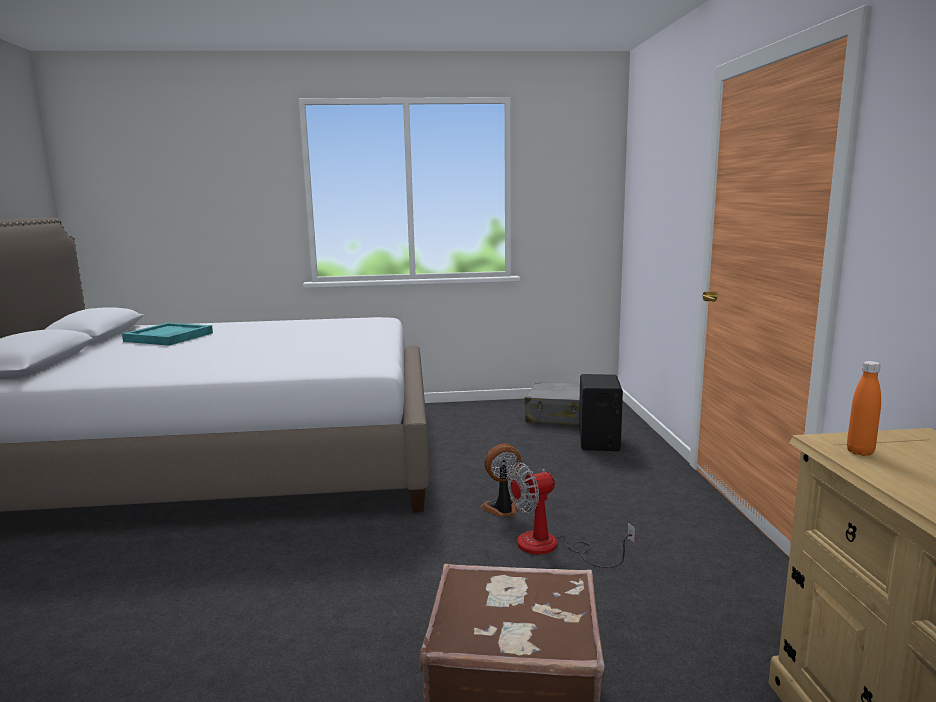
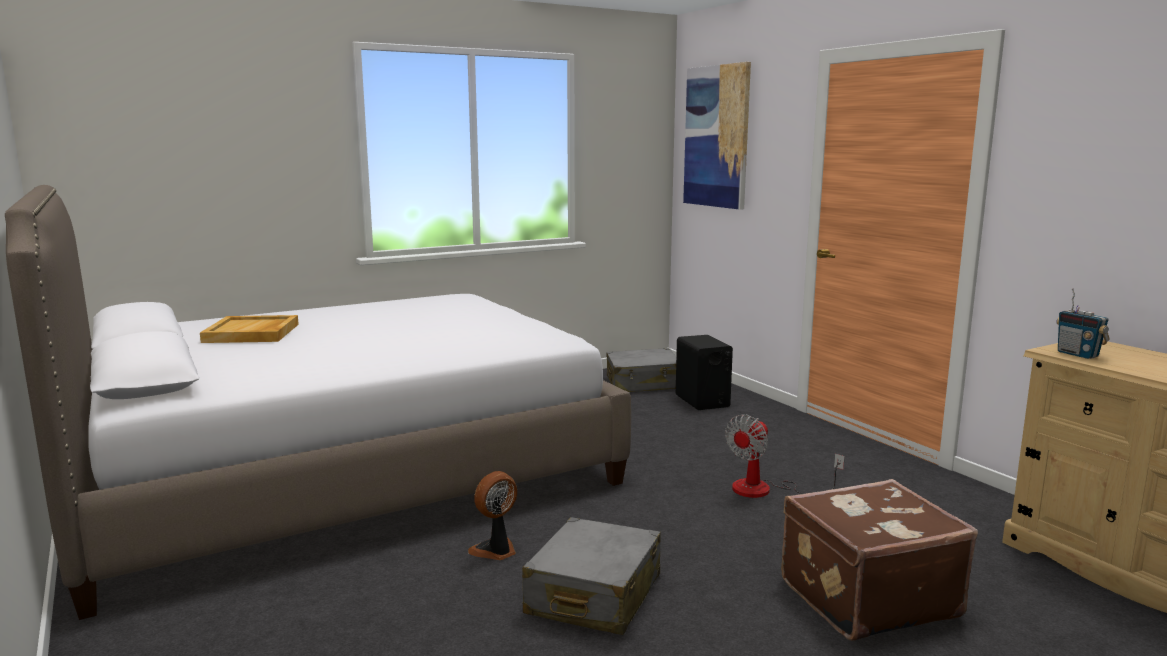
camera: 25 degrees left, 0 degrees up
(169, 337) = (252, 333): turquoise tray -> beige tray
(260, 620) = (594, 595): none -> grey suitcase
(502, 509) = (689, 469): fan -> fan (496, 551)
(648, 172) = (717, 137): none -> picture
(860, 452) = (1078, 354): orange bottle -> radio

